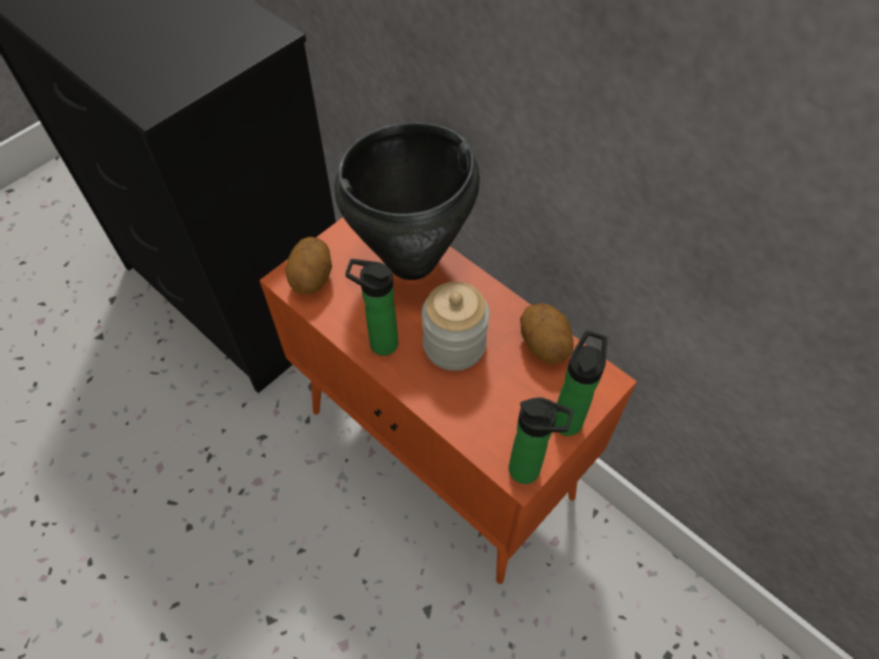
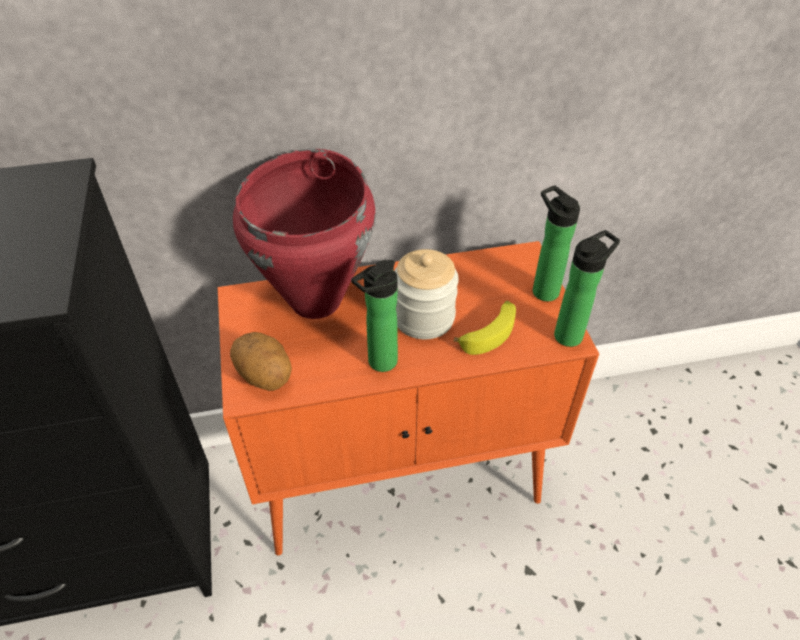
camera: 55 degrees left, 10 degrees down
(413, 261) = (317, 300): black cooking pot -> red cooking pot
(477, 402) = (489, 332): none -> banana
(544, 345) = (470, 268): potato -> none

